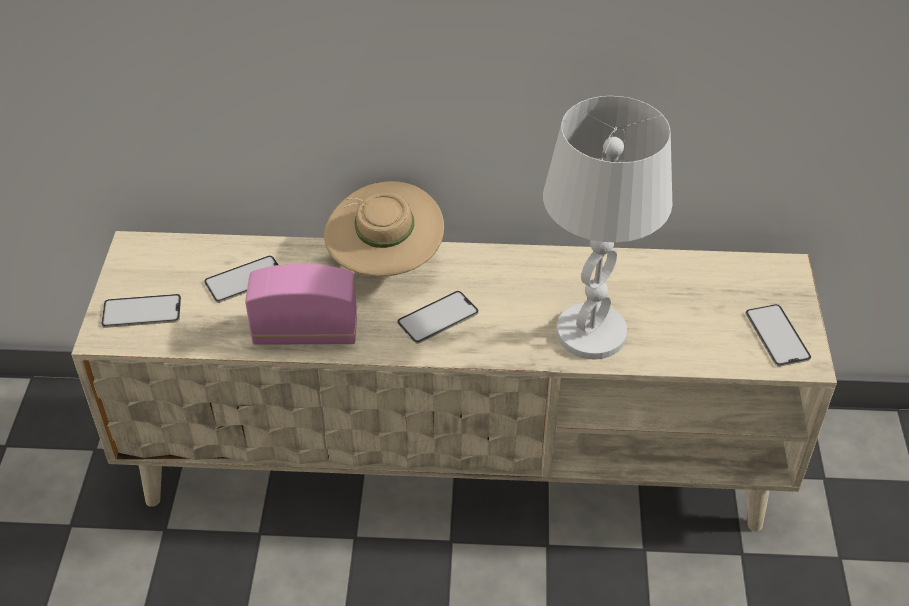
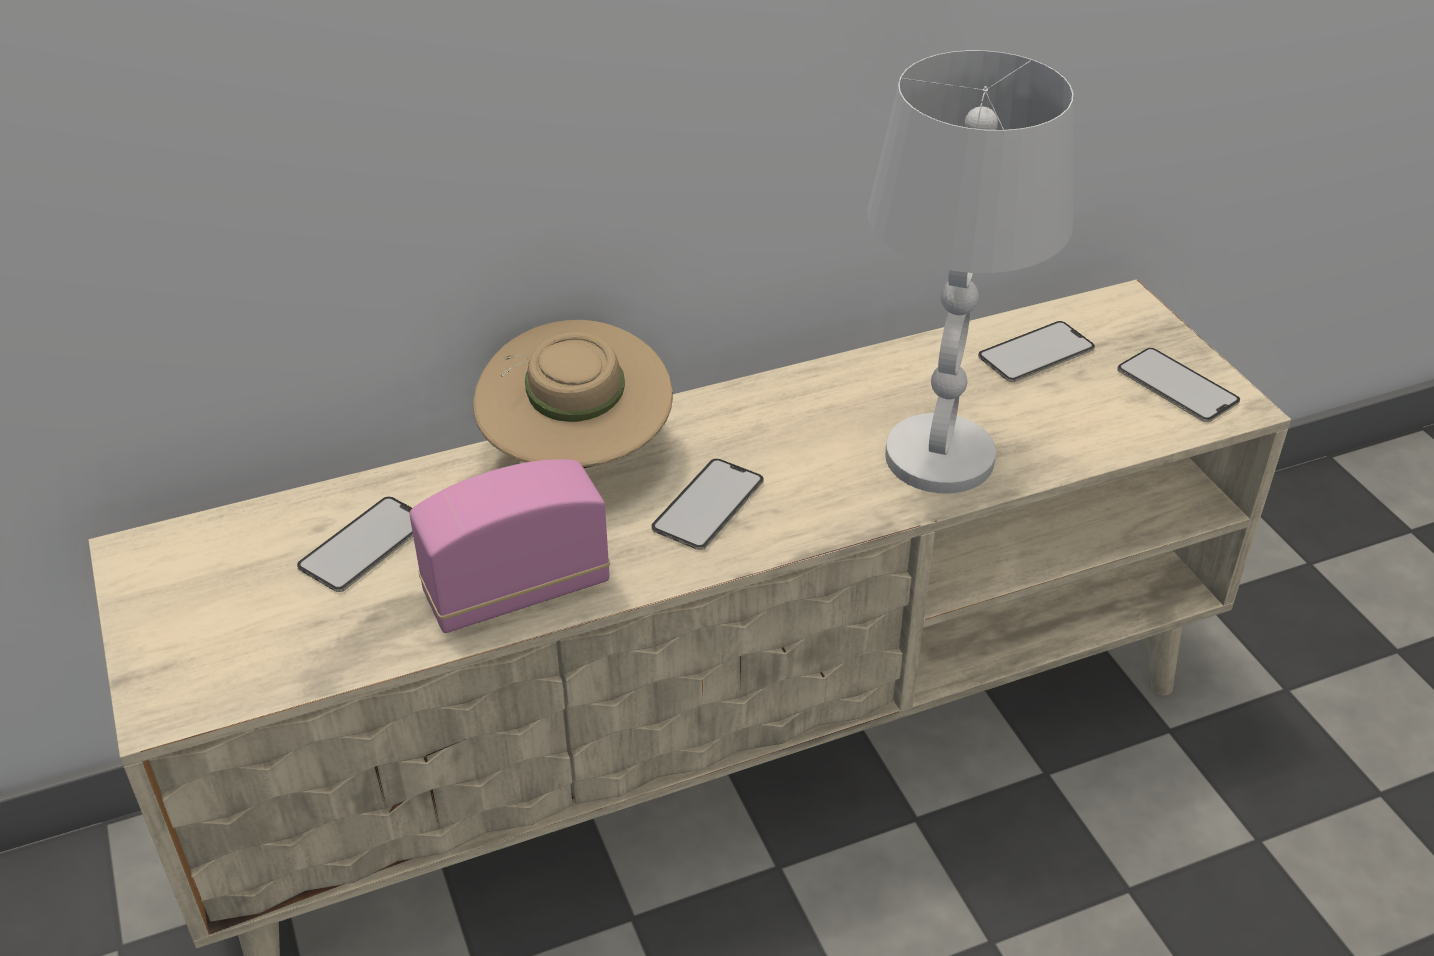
camera: 25 degrees left, 5 degrees down
(142, 311) = (213, 647): phone -> phone (1036, 352)

